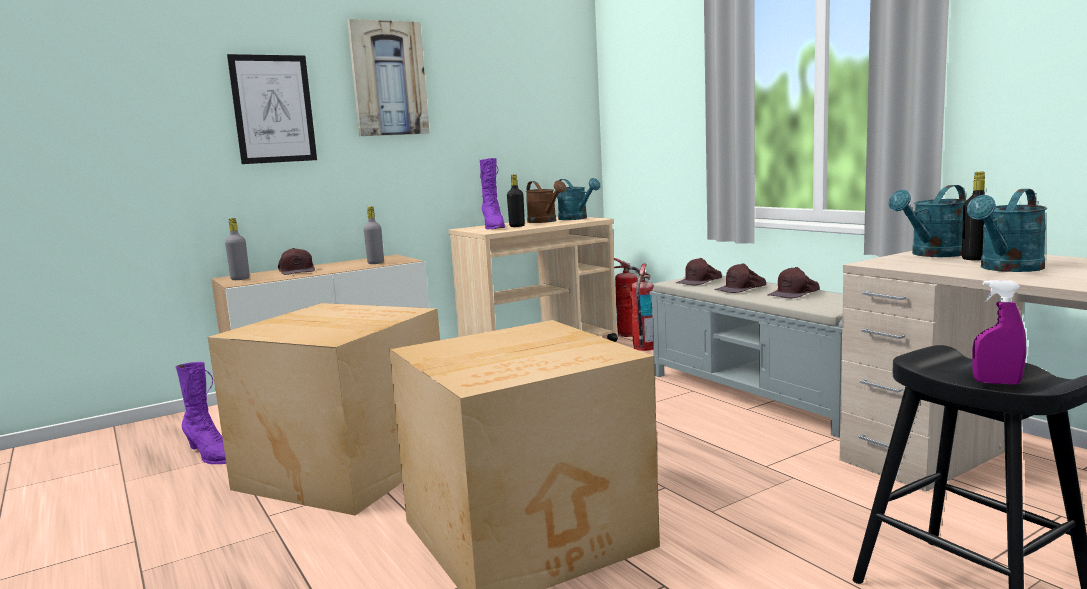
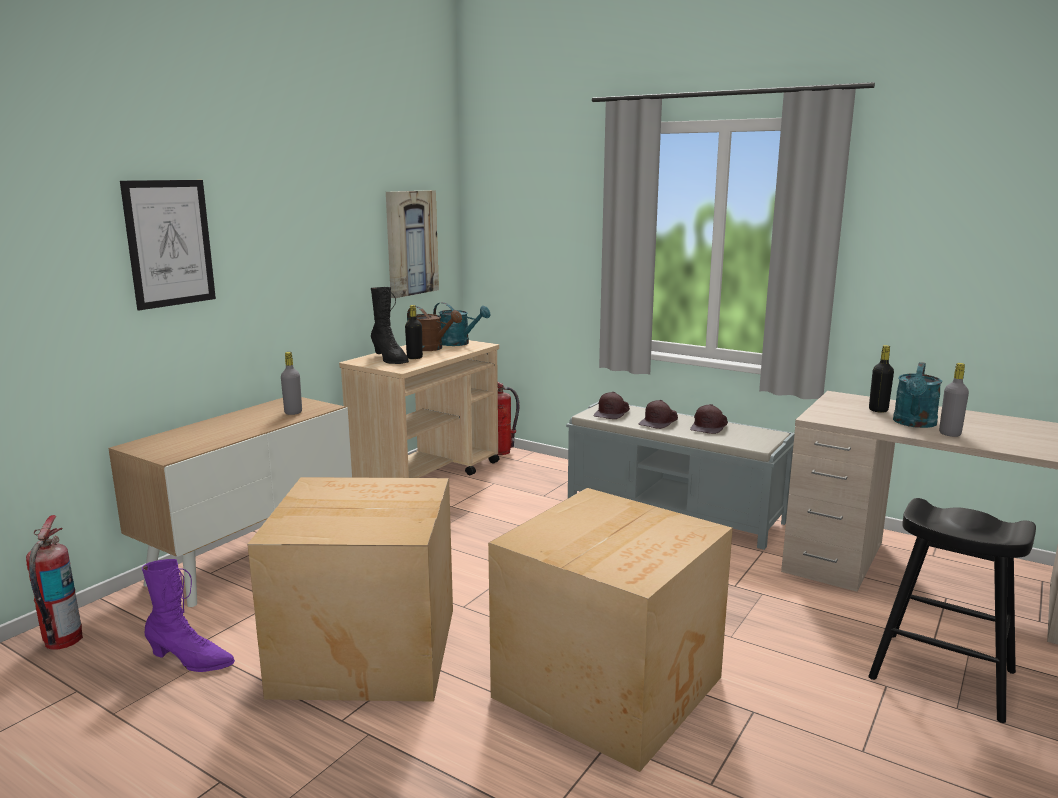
camera: 25 degrees left, 5 degrees up
(240, 279) = (157, 448): grey bottle -> grey bottle (949, 434)
(297, 271) = (212, 430): brown cap -> none
(388, 79) = (282, 203): picture -> picture (411, 243)
(493, 227) = (390, 359): purple boot -> black boot
(643, 348) = (530, 467): fire extinguisher -> fire extinguisher (62, 640)
(932, 254) = (843, 404): turquoise watering can -> none
(997, 382) = (982, 533): purple spray bottle -> none

